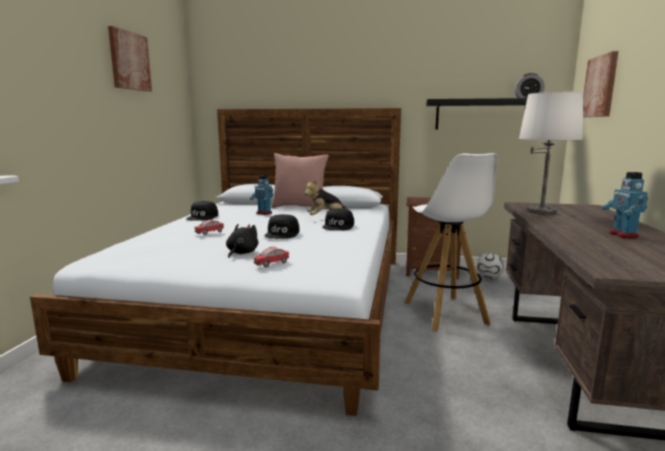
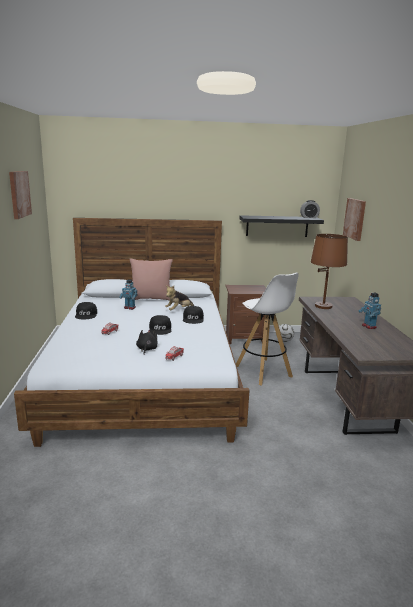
camera: 15 degrees left, 5 degrees up
(541, 211) = (323, 306): white table lamp -> brown table lamp

